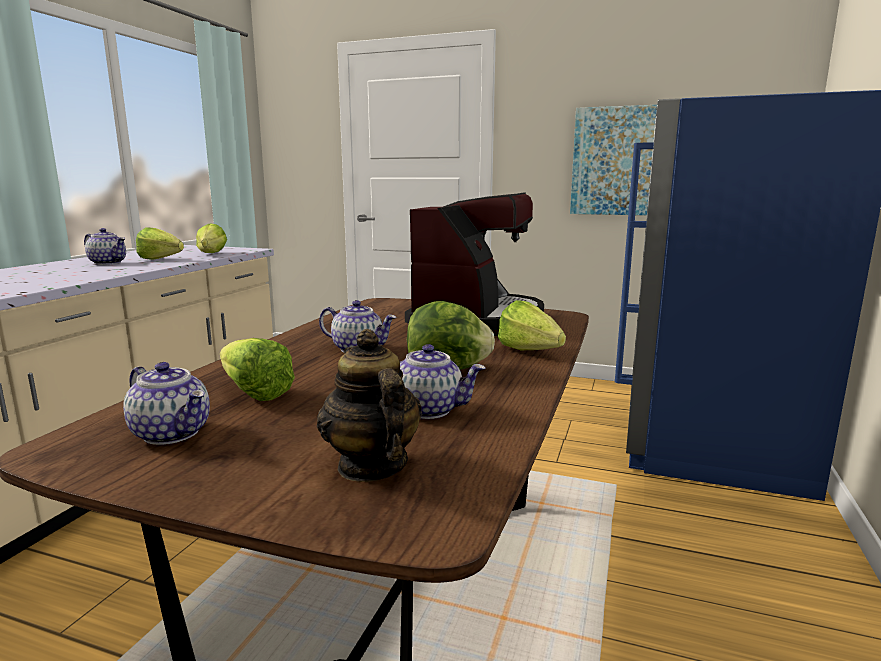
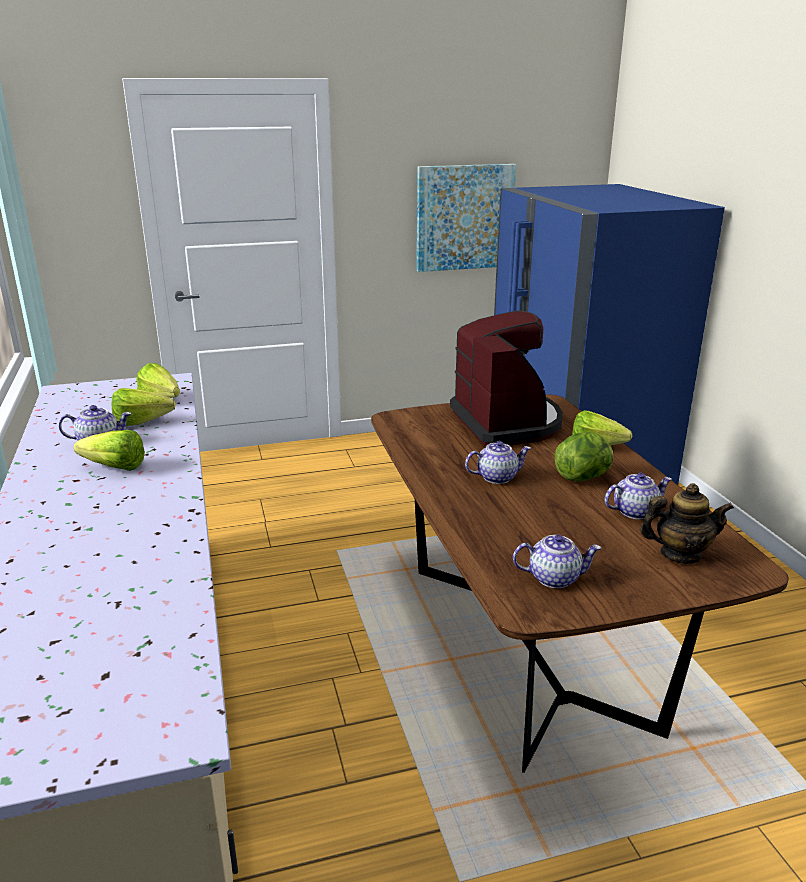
camera: 35 degrees left, 10 degrees up
(252, 391) = (520, 535): lettuce -> lettuce (110, 467)
(371, 465) = (680, 554): teapot -> teapot turned 150 degrees clockwise

